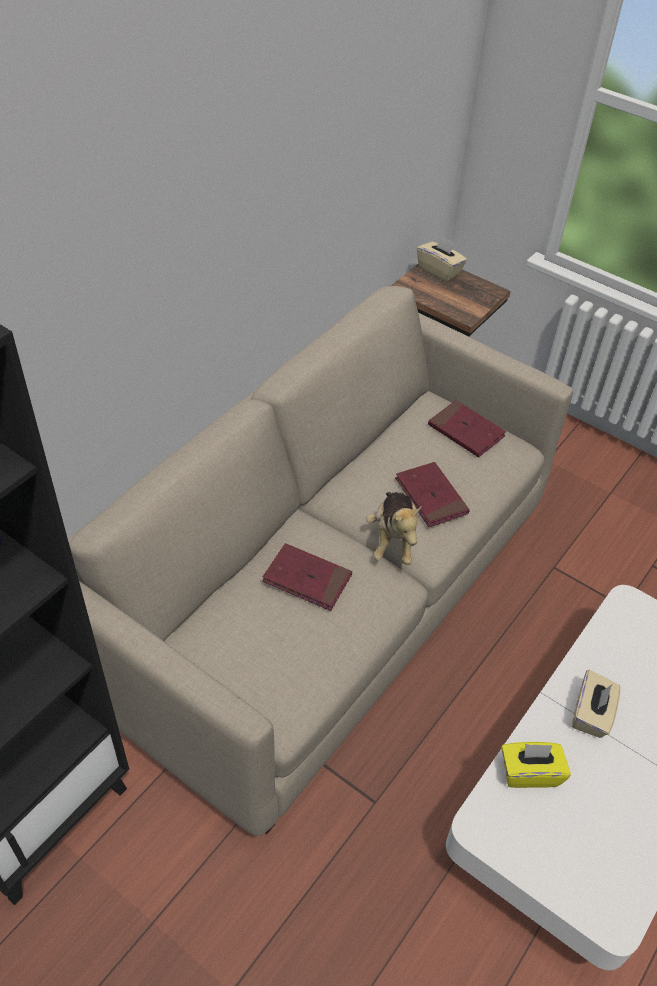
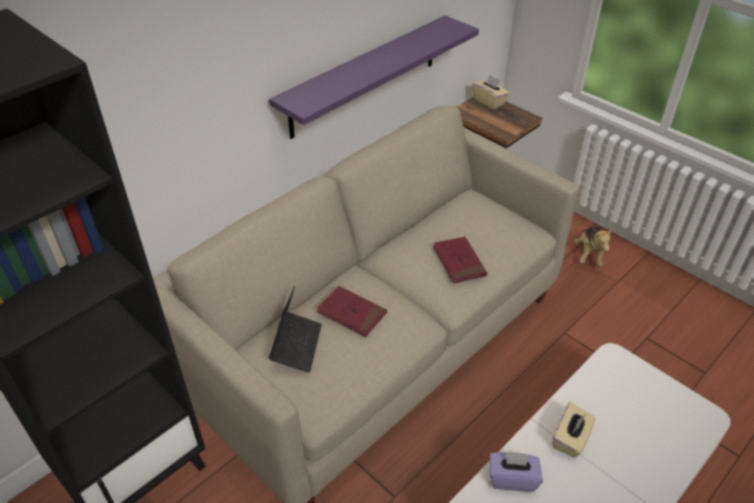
camera: 10 degrees right, 5 degrees down
(243, 629) = (296, 345): none -> laptop
(293, 257) = (365, 76): none -> purple shelf
(393, 539) = (424, 290): plush toy -> plush toy (589, 254)
(466, 431) = (494, 217): red book -> none
(529, 772) = (512, 478): yellow tissue box -> purple tissue box

